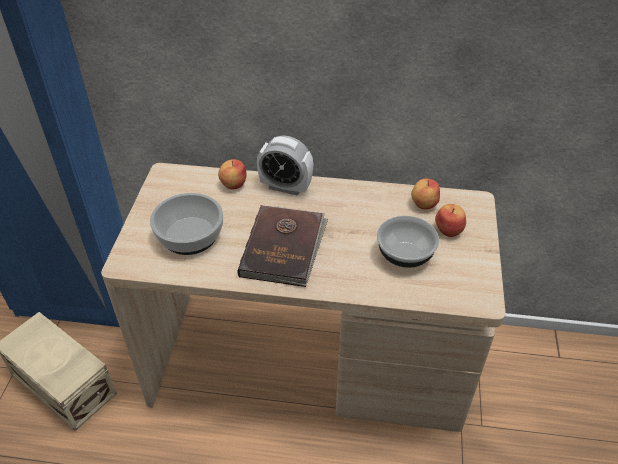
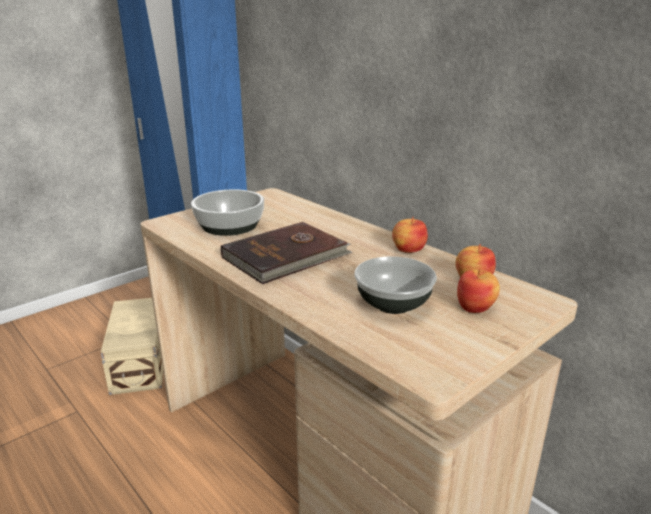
camera: 40 degrees right, 20 degrees down
(233, 184) = (309, 212): apple -> apple (408, 249)
(285, 187) = (349, 227): alarm clock -> none

